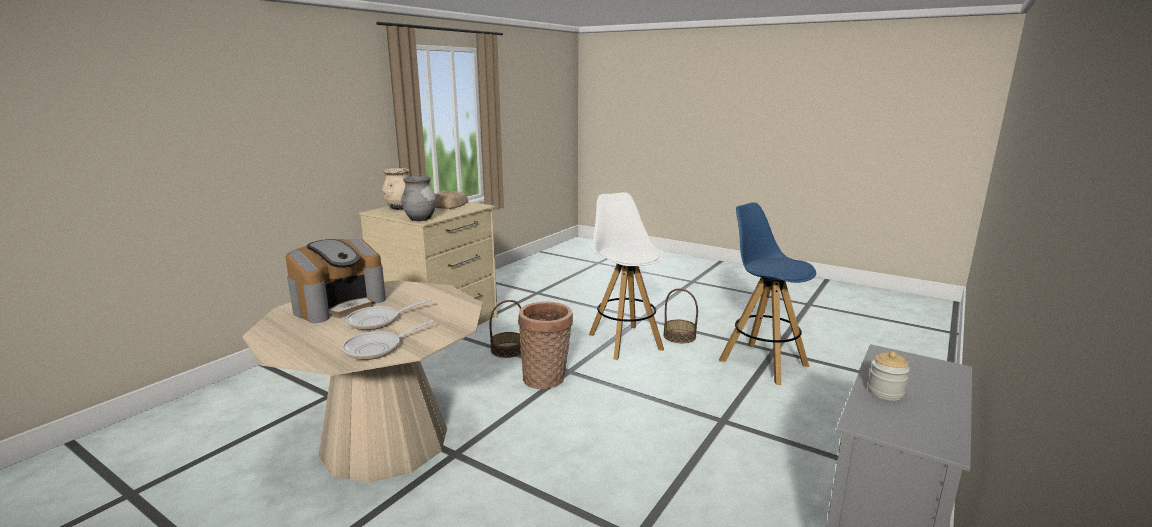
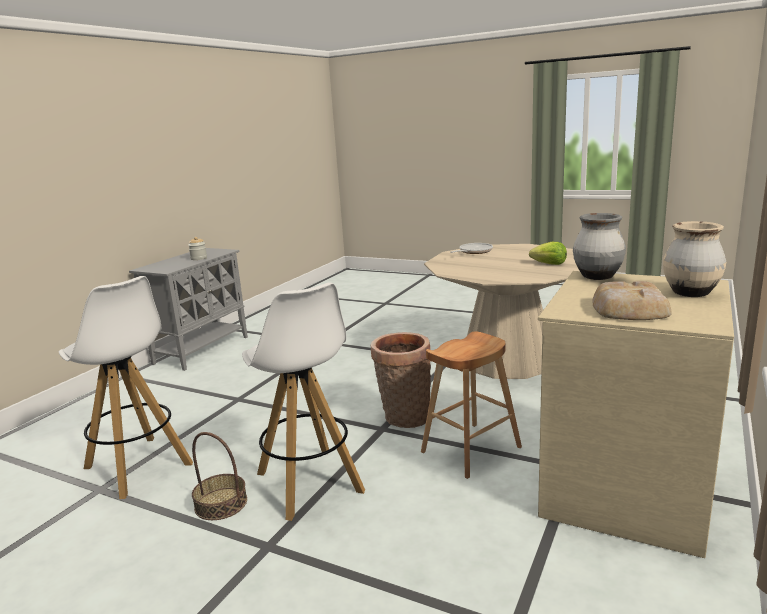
camera: 175 degrees right, 0 degrees up
(339, 304) = (549, 264): coffee machine -> lettuce
(378, 321) = (498, 260): frying pan -> none
(507, 350) = (471, 449): basket -> brown stool
(762, 362) = (139, 466): blue stool -> white stool

